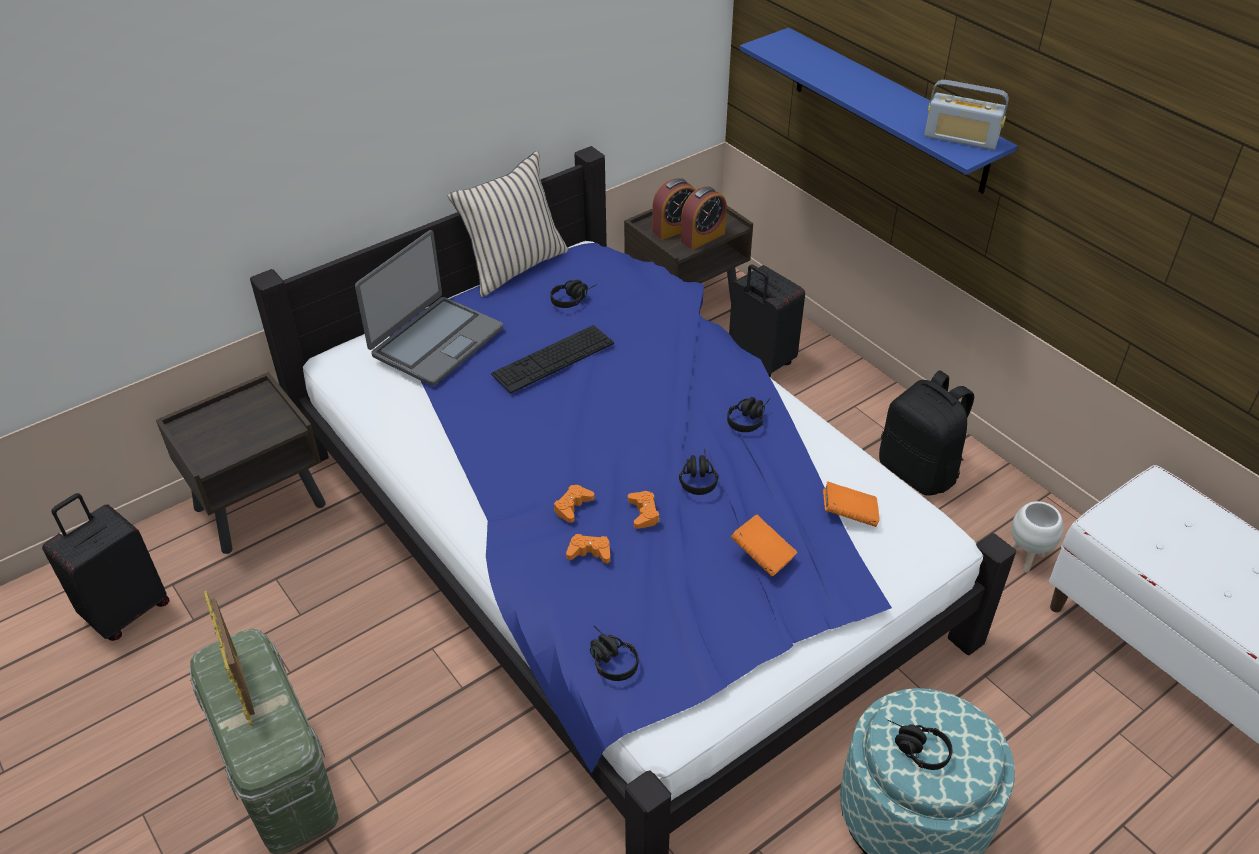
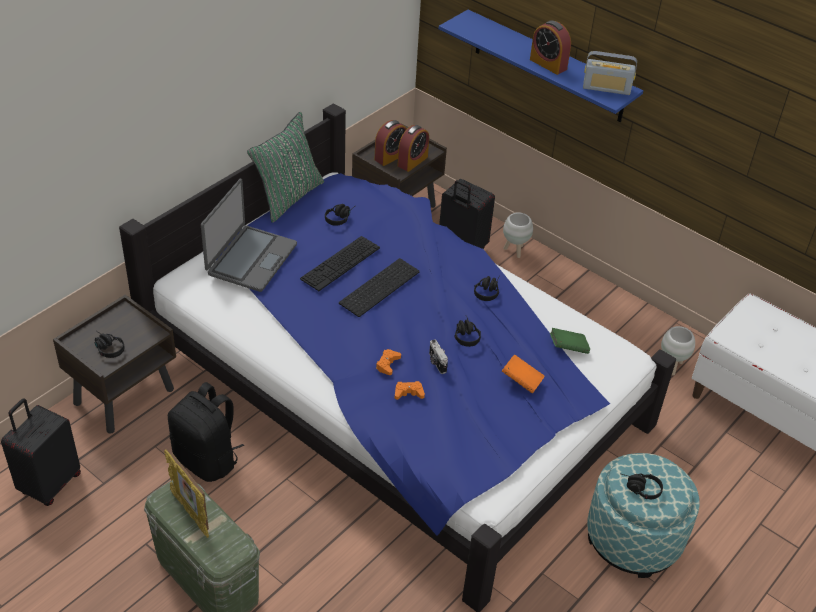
camera: 15 degrees left, 0 degrees up
(513, 266) = (287, 197): beige pillow -> green pillow
(596, 395) = (379, 286): none -> keyboard
(608, 659) = (442, 459): black headphones -> black headphones (107, 348)
(644, 513) = (436, 363): orange game controller -> camera
(832, 371) = (514, 250): none -> white planter
(849, 514) = (568, 348): orange book -> green book
(882, 102) = (548, 64): none -> alarm clock
(919, 471) = (589, 315): black backpack -> black backpack (208, 460)

